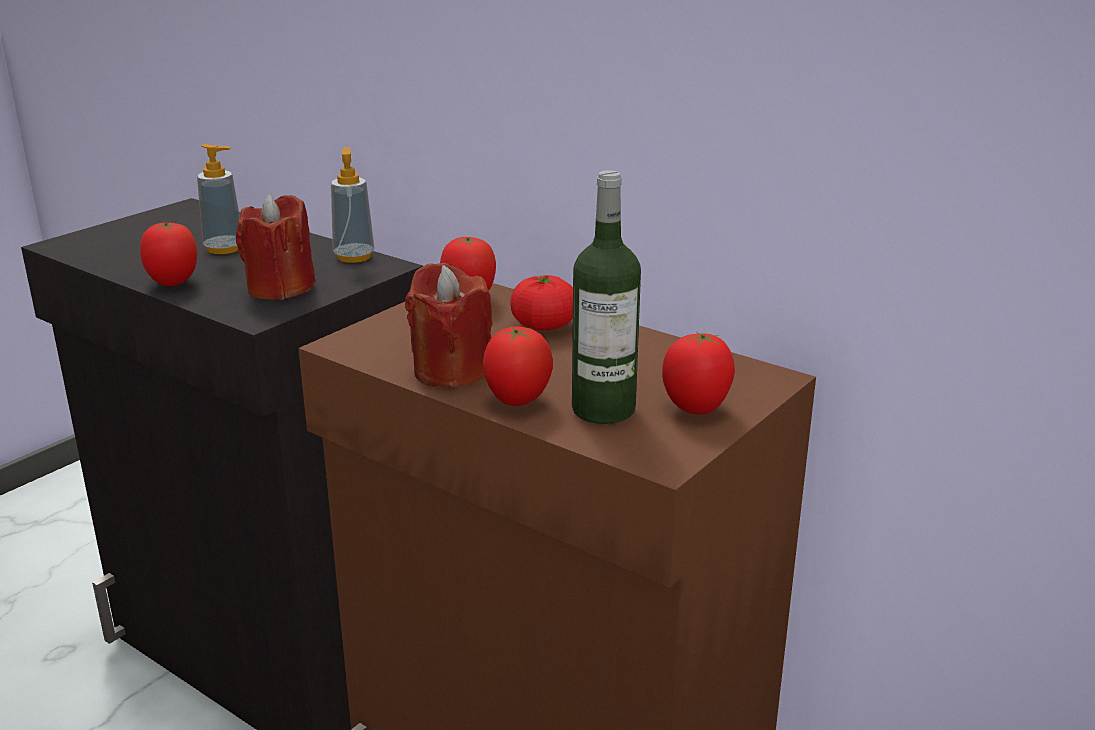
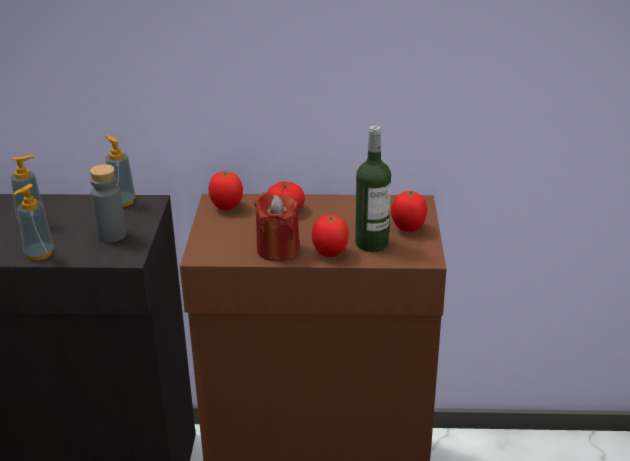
camera: 35 degrees left, 5 degrees up
(173, 283) = (39, 254): tomato -> soap dispenser
(280, 288) = (112, 235): red candle -> grey bottle

